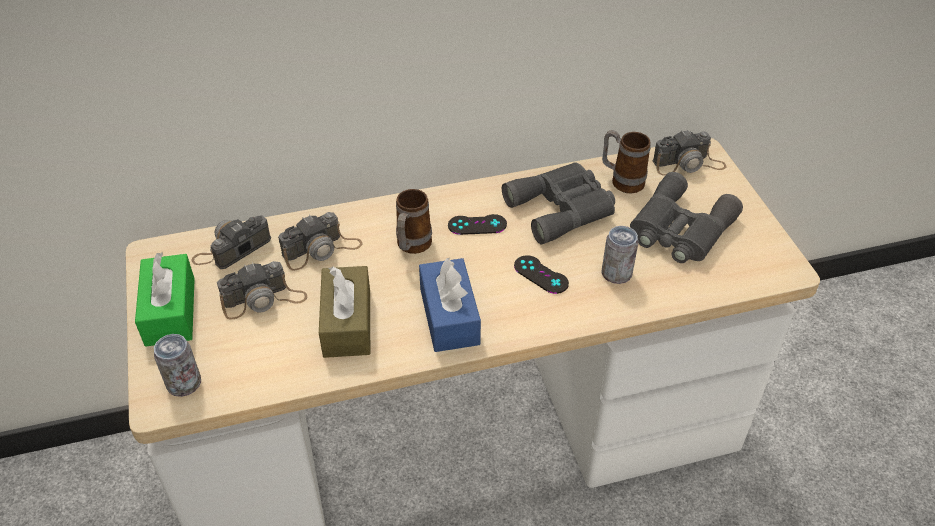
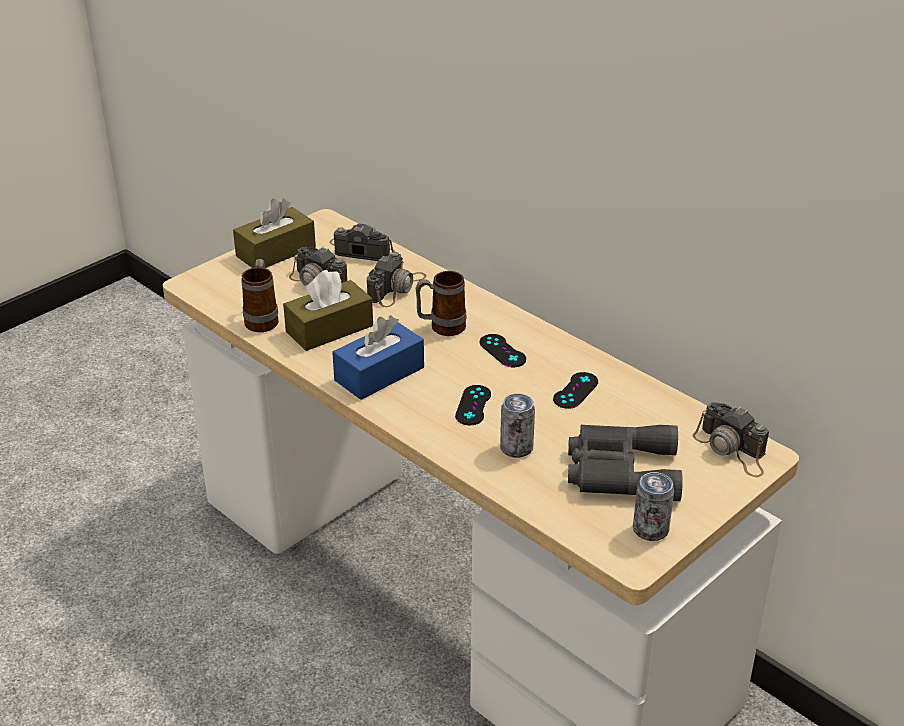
camera: 60 degrees right, 10 degrees down
(170, 311) = (276, 252): green tissue box -> brown tissue box
(184, 384) = (215, 285): can -> can (650, 530)
(321, 250) = (396, 288): camera -> camera turned 90 degrees counterclockwise
(563, 208) = (575, 391): grey binoculars -> black game controller
(621, 181) = (654, 413): mug -> mug (262, 319)

